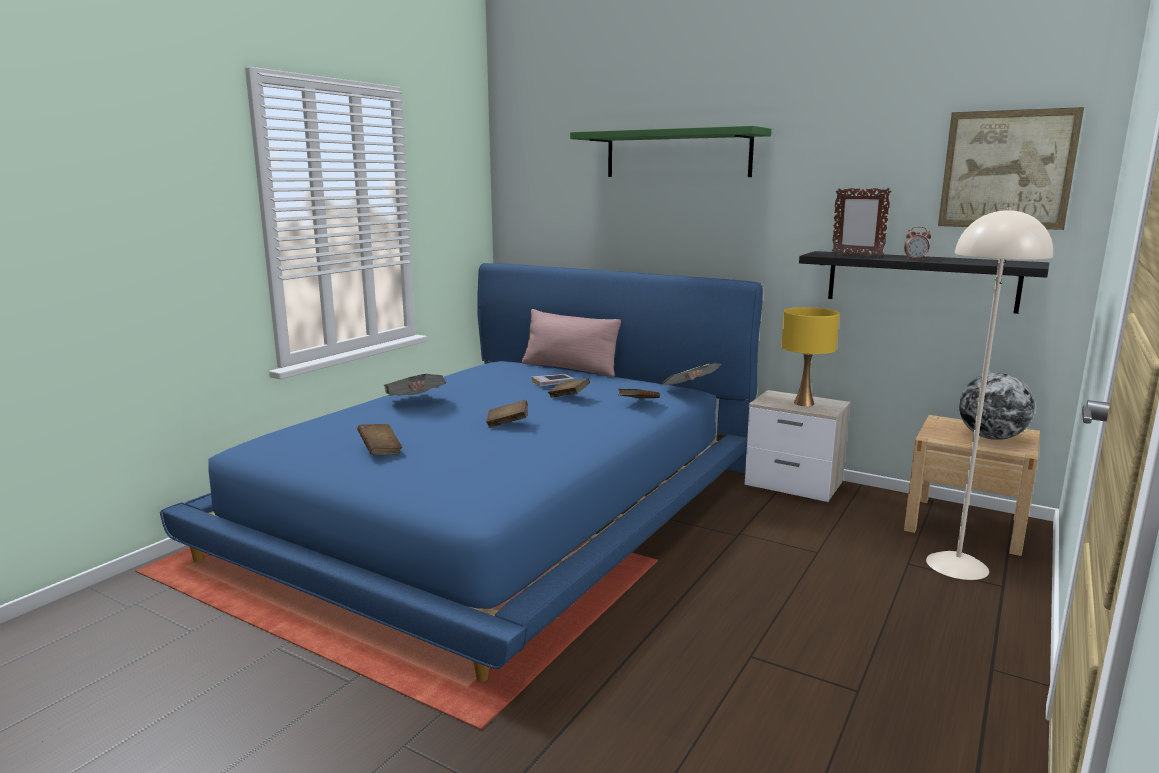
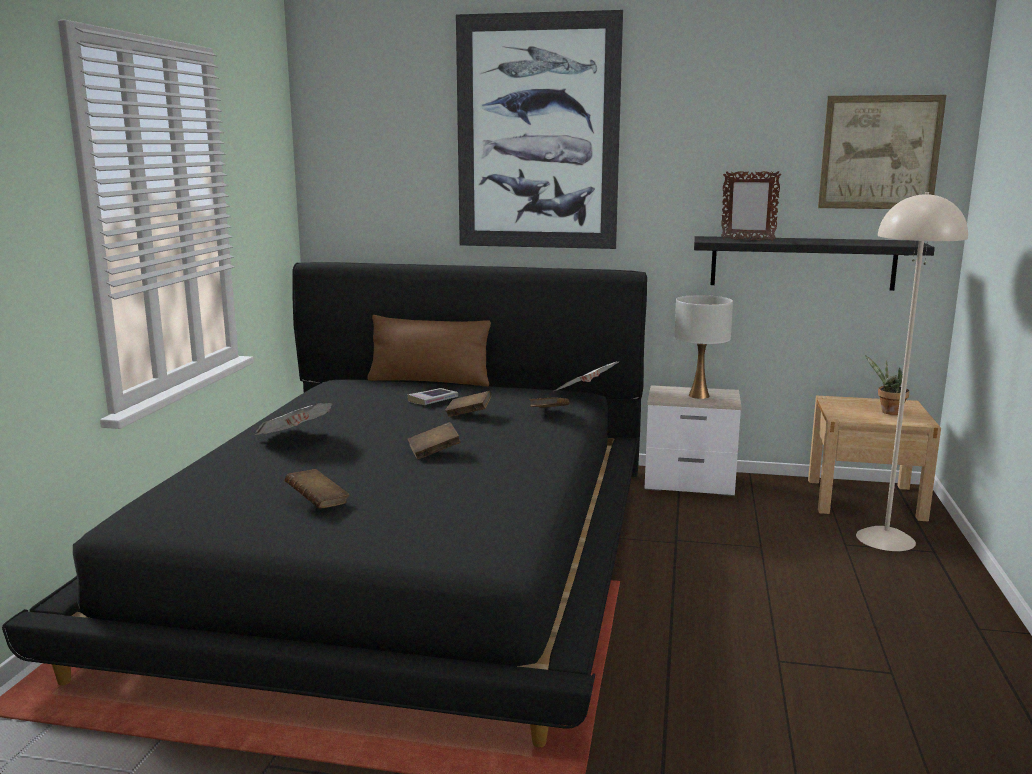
camera: 20 degrees left, 0 degrees up
(501, 506) = (405, 551): blue bed -> black bed
(570, 368) = (429, 381): pink pillow -> brown pillow
(677, 154) = (537, 133): green shelf -> picture
(804, 403) = (699, 396): yellow table lamp -> white table lamp
(915, 259) = (808, 242): alarm clock -> none
(991, 438) = (887, 412): globe -> potted plant

